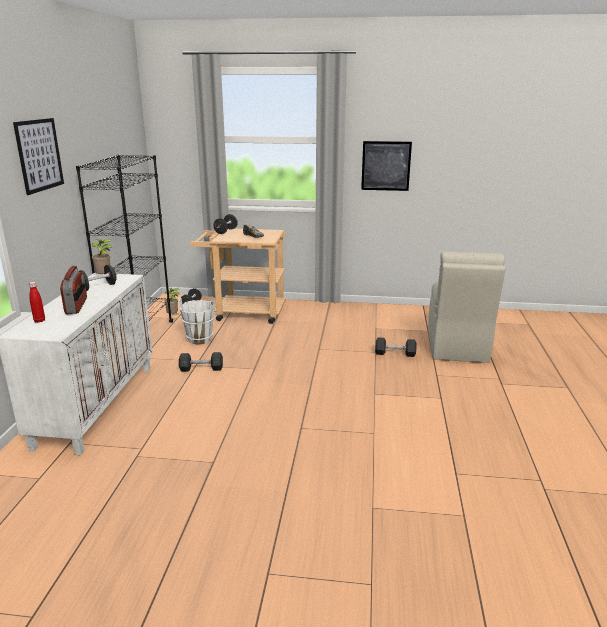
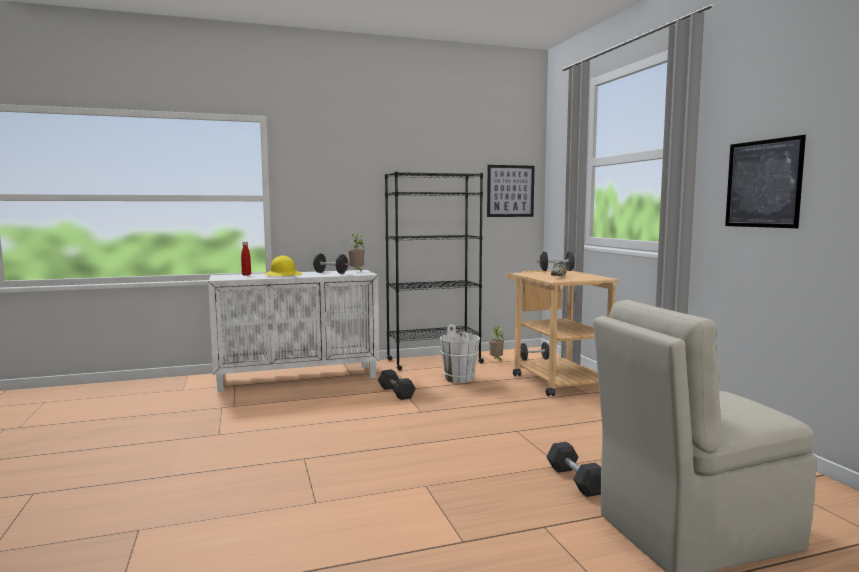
camera: 65 degrees right, 15 degrees down
(39, 155) = (337, 158): picture -> picture (510, 191)
(77, 306) = (283, 275): radio -> yellow hard hat

